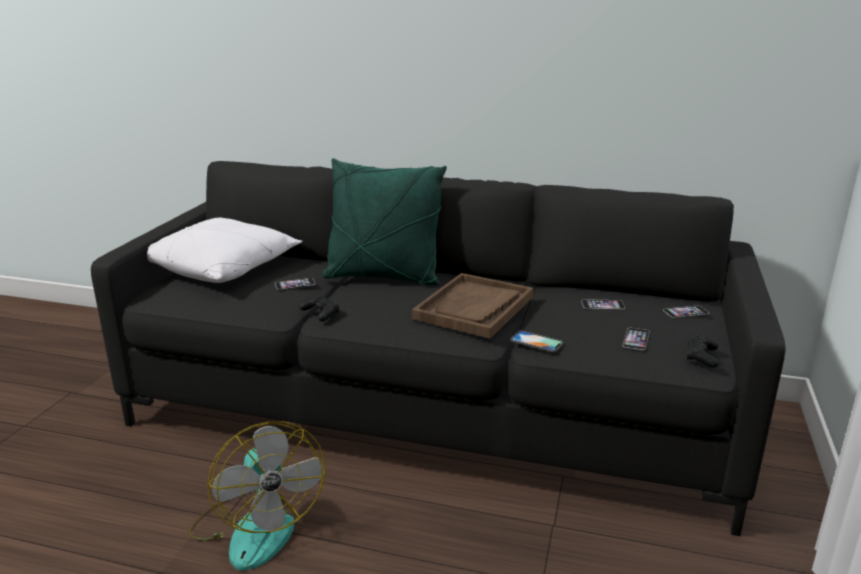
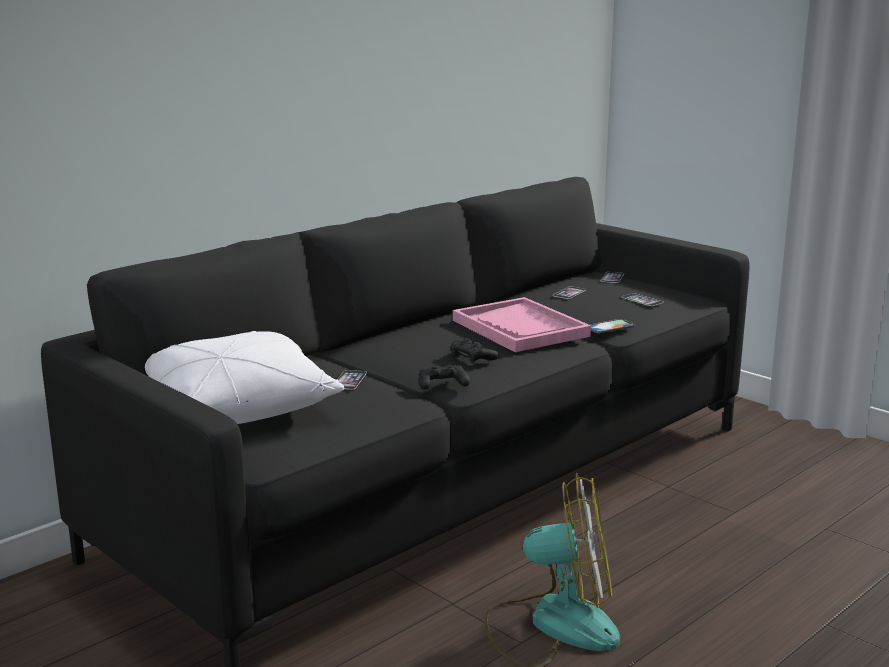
camera: 60 degrees left, 5 degrees down
(383, 277) = (389, 344): green pillow -> none
(474, 308) = (520, 328): brown tray -> pink tray
(701, 356) = (687, 293): black game controller -> black game controller (472, 357)

